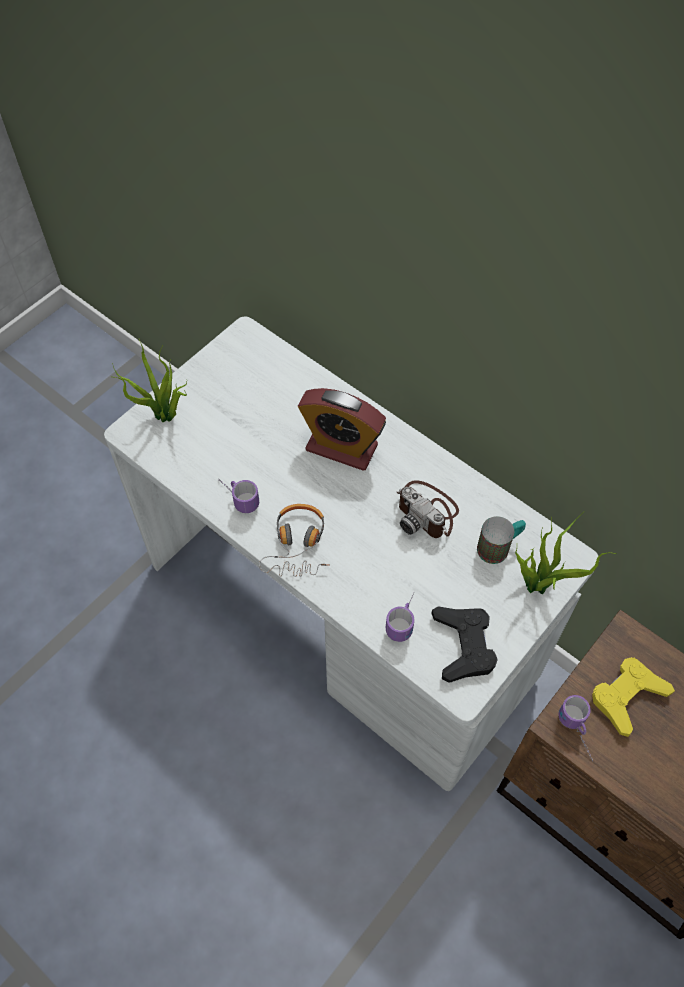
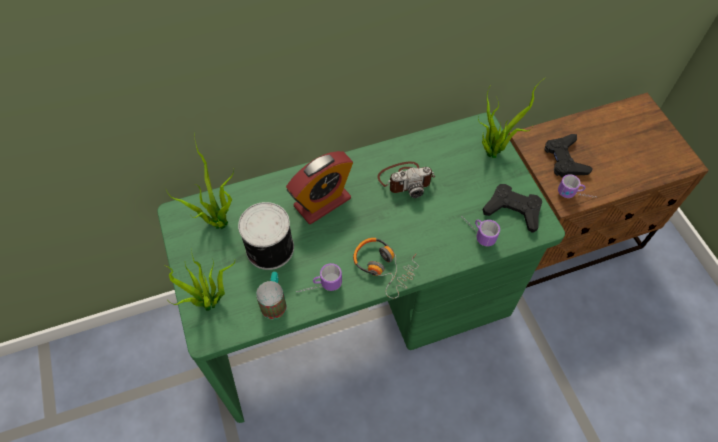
camera: 60 degrees left, 0 degrees up
(254, 430) = (268, 248): none -> can
(257, 371) = (217, 221): none -> potted plant
(343, 614) = (358, 312): white desk -> green desk
(499, 547) = (455, 156): mug -> mug (274, 301)
(627, 697) = (565, 159): yellow game controller -> black game controller

